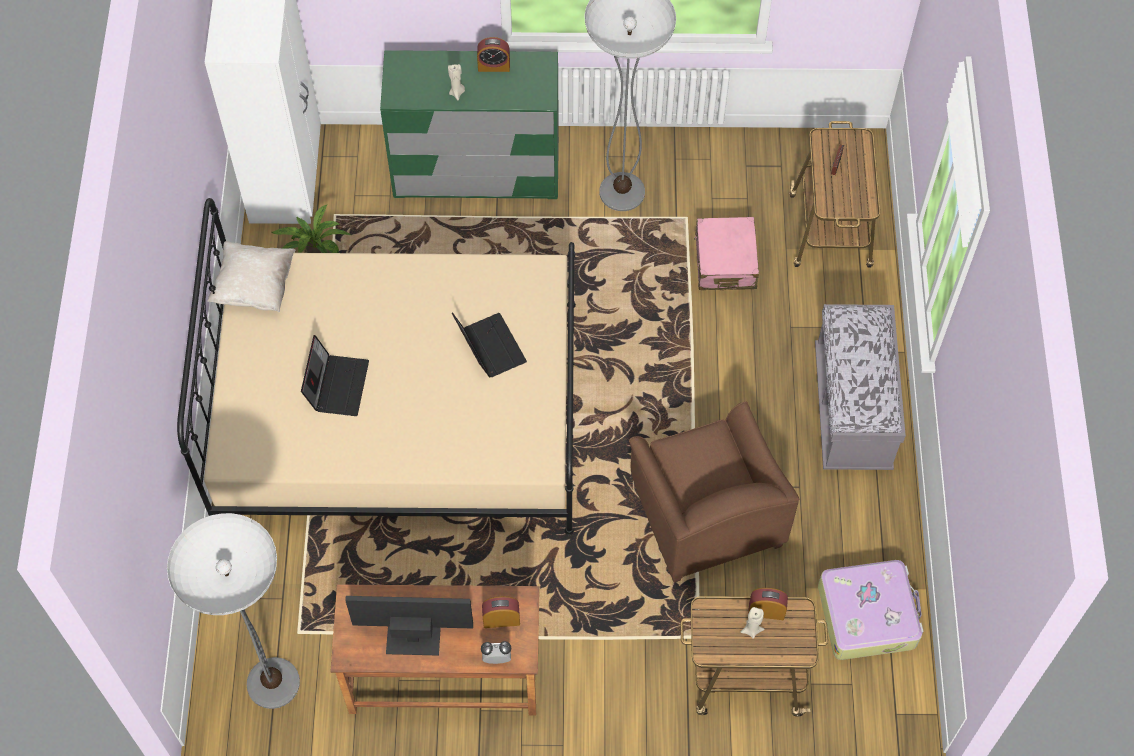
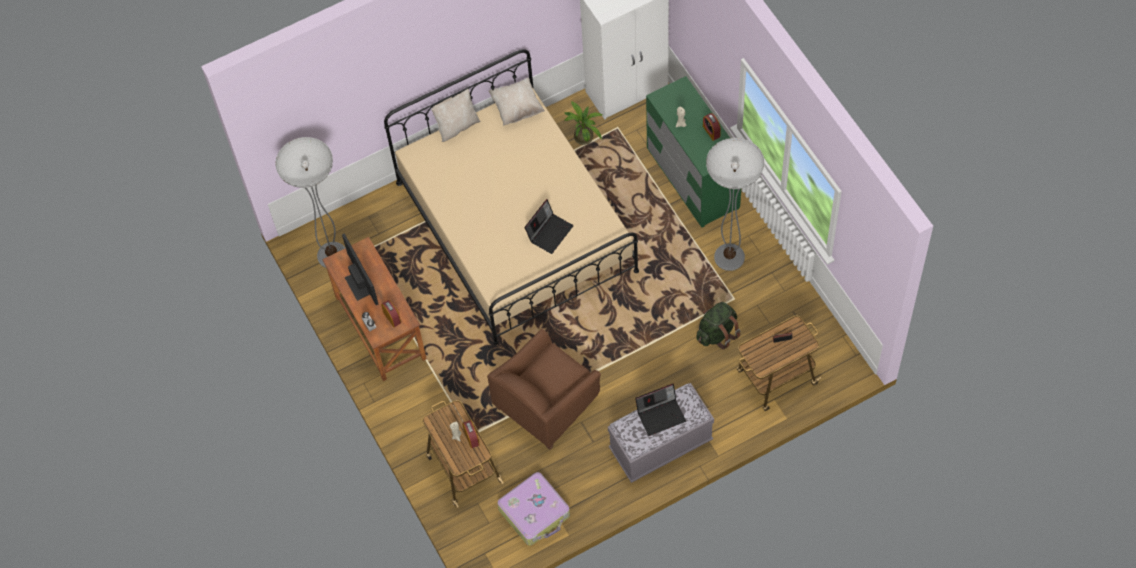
camera: 65 degrees right, 0 degrees up
(225, 376) = (457, 126): none -> beige pillow
(337, 385) = (483, 177): laptop -> laptop (661, 414)
(725, 262) = (717, 333): pink suitcase -> green backpack

